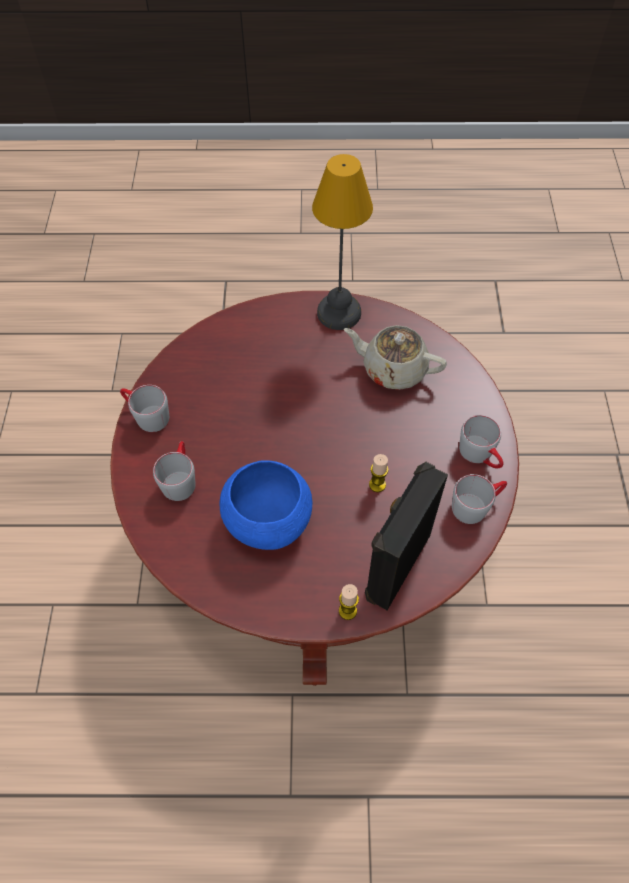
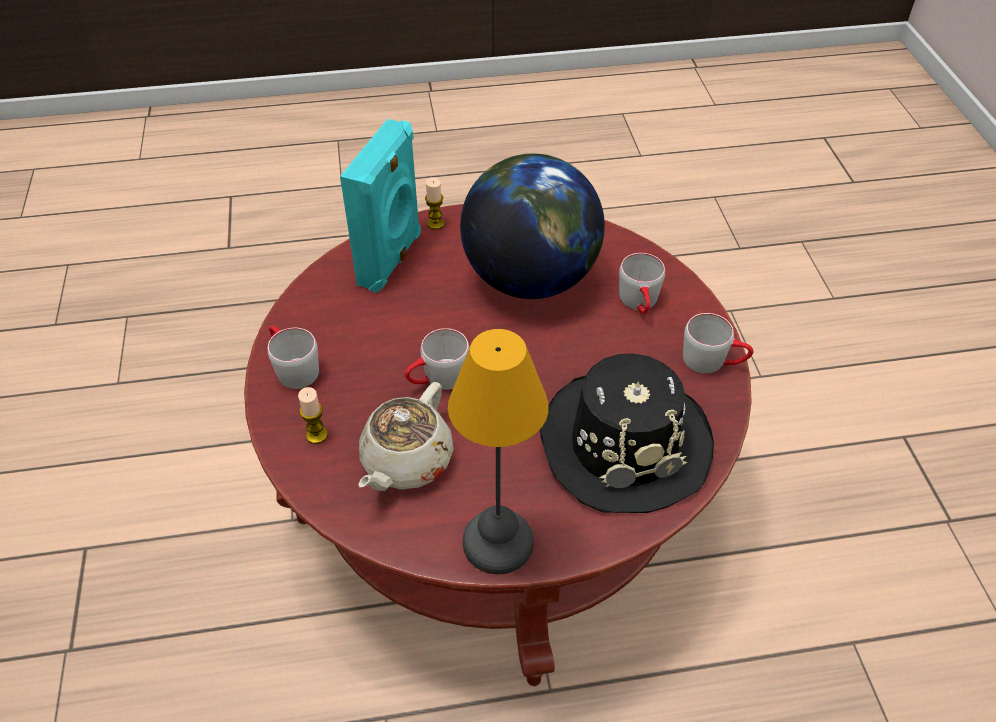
camera: 170 degrees right, 10 degrees down
(239, 362) = (624, 443): none -> black hat
(267, 521) = (530, 278): blue bowl -> globe
(377, 484) = (416, 324): candle -> candle (317, 435)
(393, 369) = (406, 461): beige teapot -> beige teapot turned 105 degrees clockwise
(395, 565) = (392, 259): black speaker -> turquoise speaker
(476, 505) = (303, 318): grey mug -> grey mug (437, 379)

